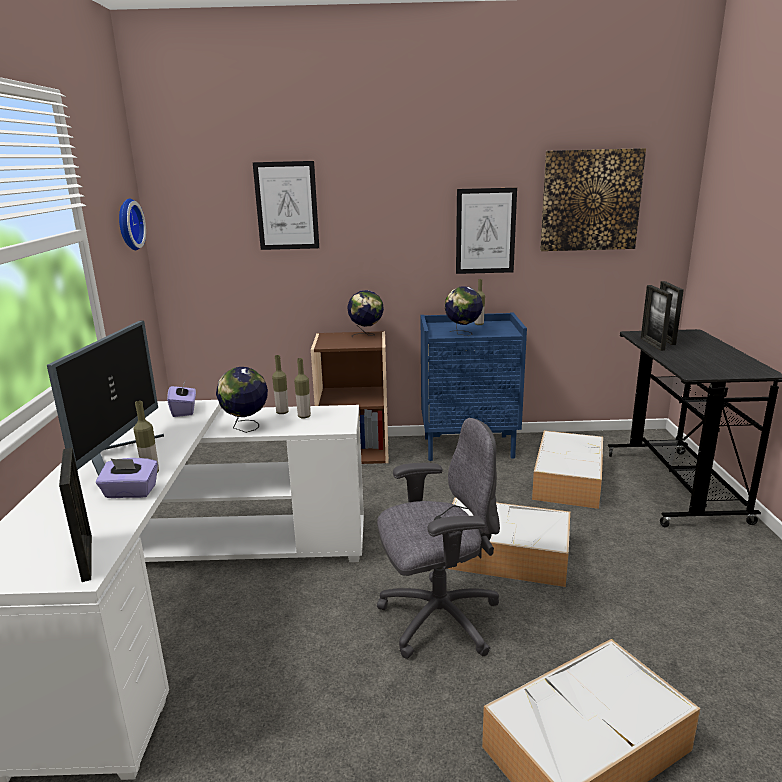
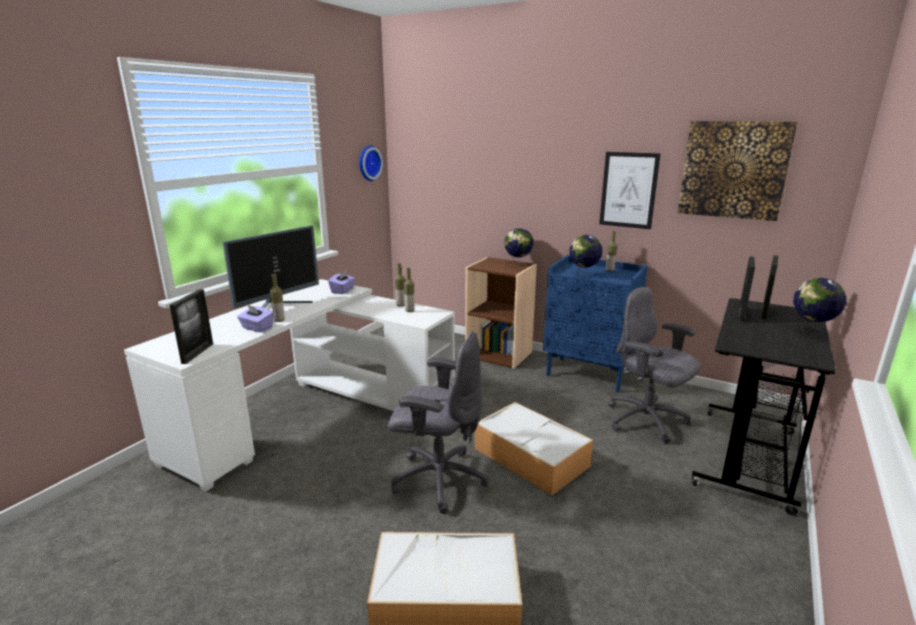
camera: 30 degrees right, 0 degrees up
(246, 428) = (368, 309): globe -> globe (811, 331)
(286, 206) = (476, 157): picture -> none
(567, 479) = (646, 421): storage box -> grey office chair

